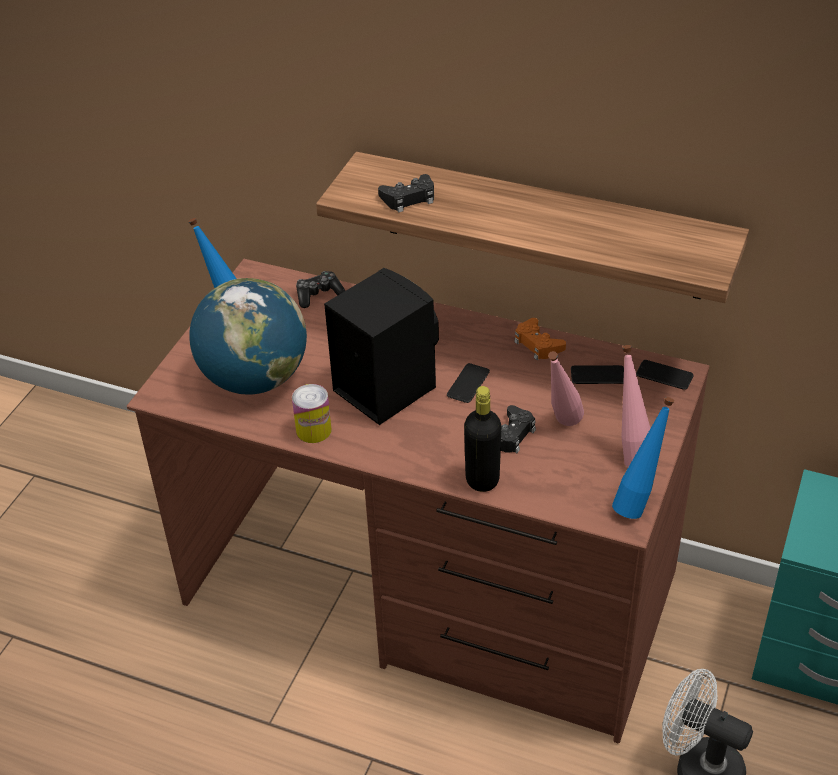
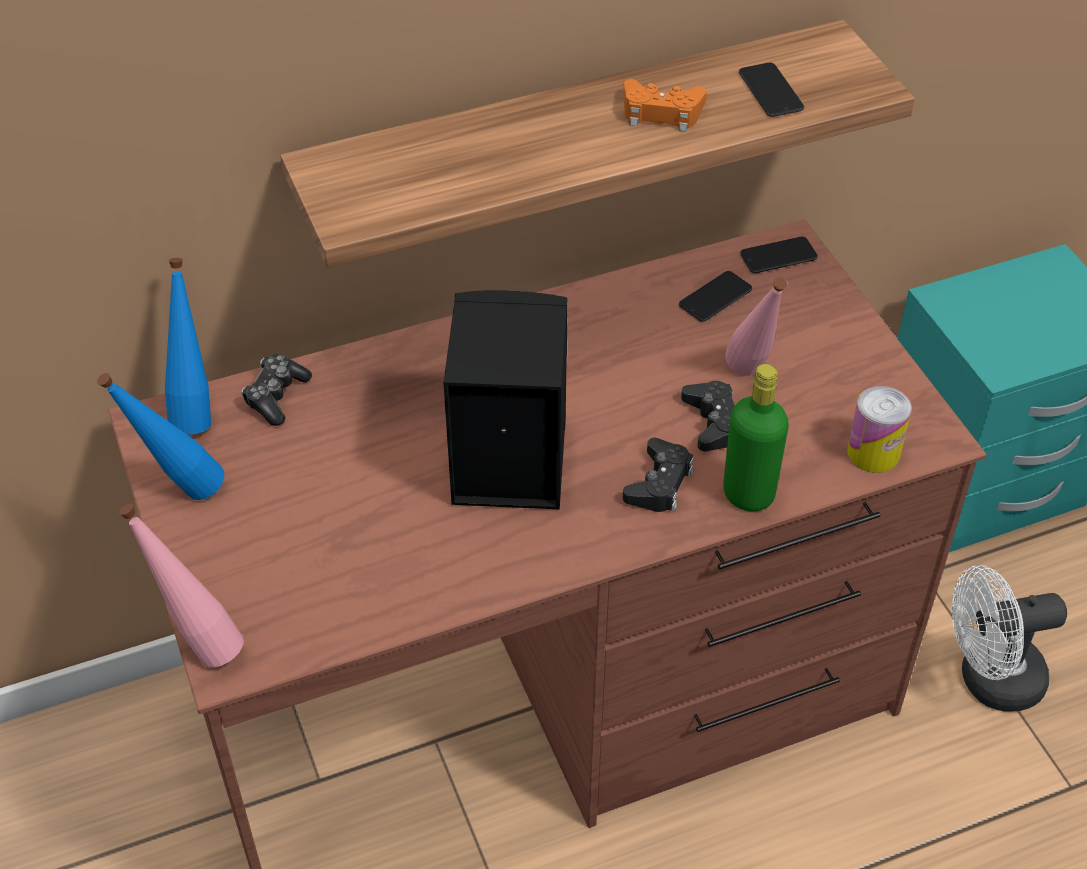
camera: 45 degrees left, 5 degrees up
(254, 379) = (332, 556): globe -> none
(313, 430) = (490, 569): can -> can (873, 452)
(409, 198) = (437, 178): black game controller -> black game controller (659, 483)
(468, 384) = (594, 394): phone -> phone (770, 91)
(482, 480) = (748, 494): black bottle -> green bottle
(538, 344) = (610, 300): orange game controller -> orange game controller (661, 112)
(630, 453) = (851, 362): pink bottle -> pink bottle (199, 644)
(638, 503) = (924, 411): blue bottle -> blue bottle (196, 411)

